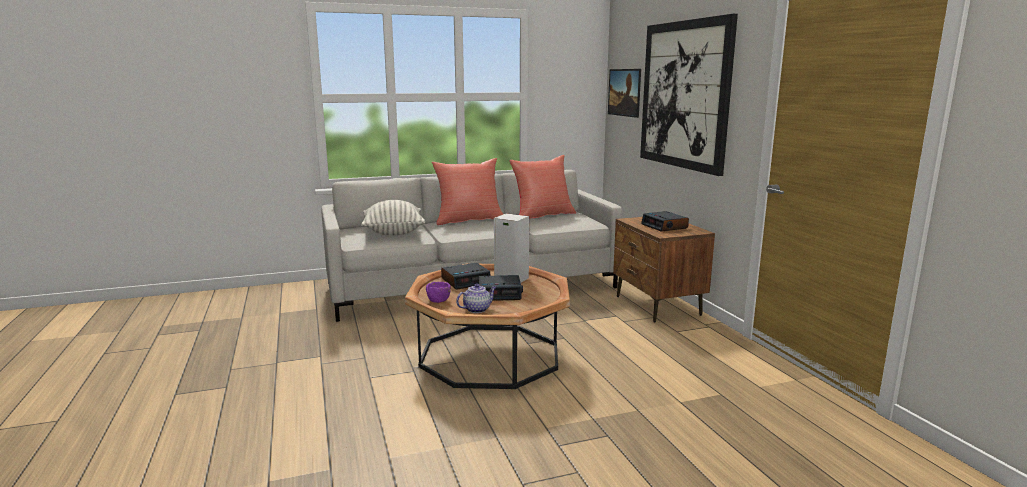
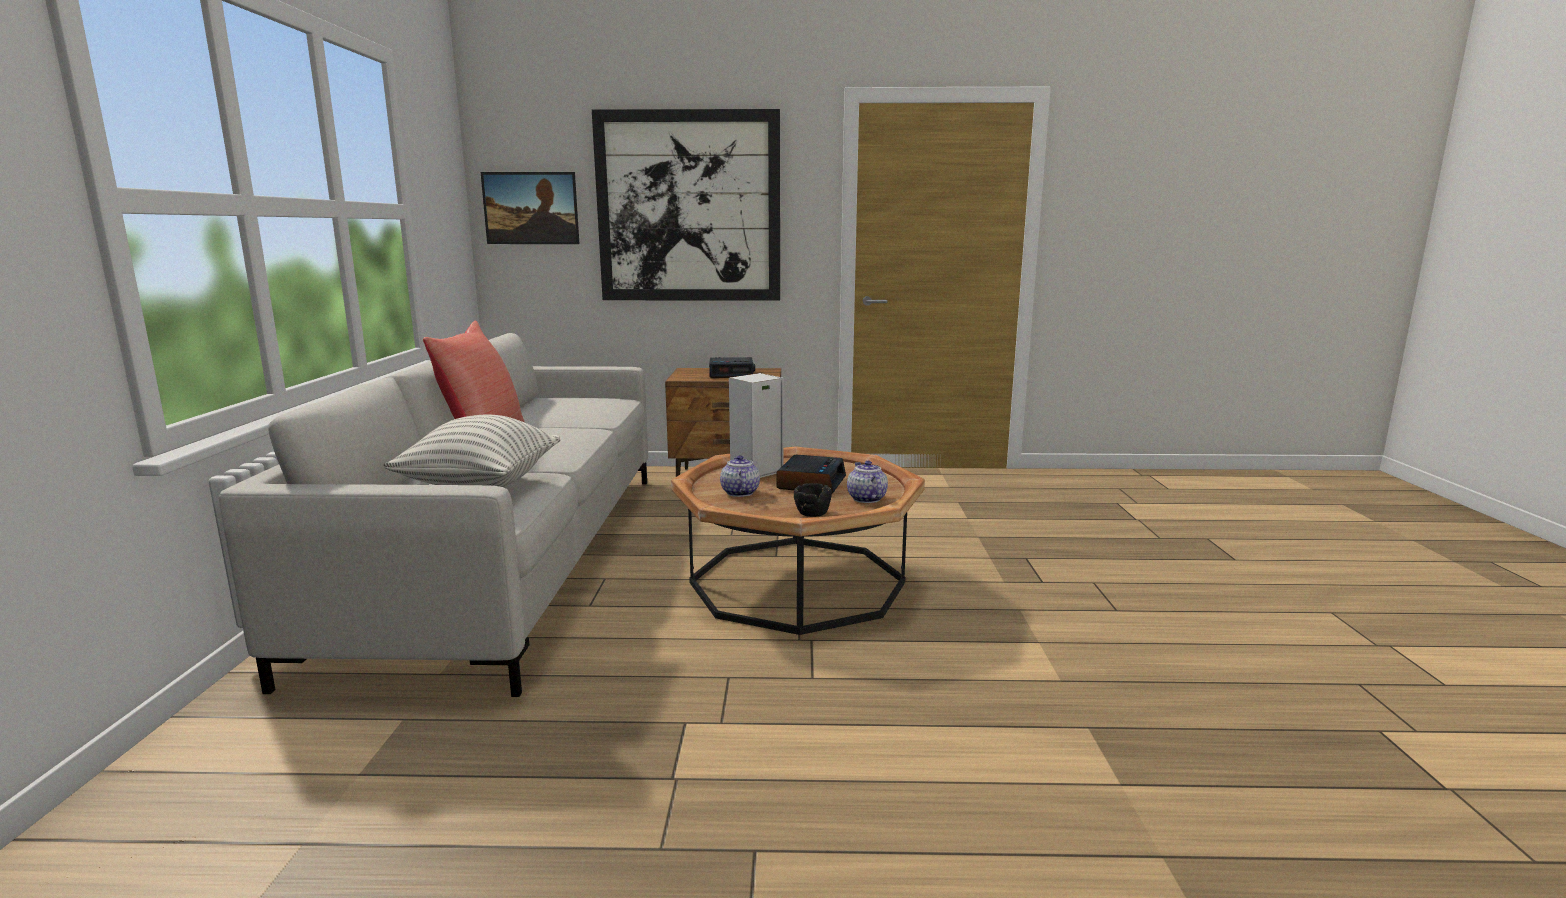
camera: 70 degrees left, 0 degrees up
(438, 300) = (812, 513): purple bowl -> black bowl
(466, 281) = (739, 492): alarm clock -> teapot
(542, 215) = (537, 408): red pillow -> none

